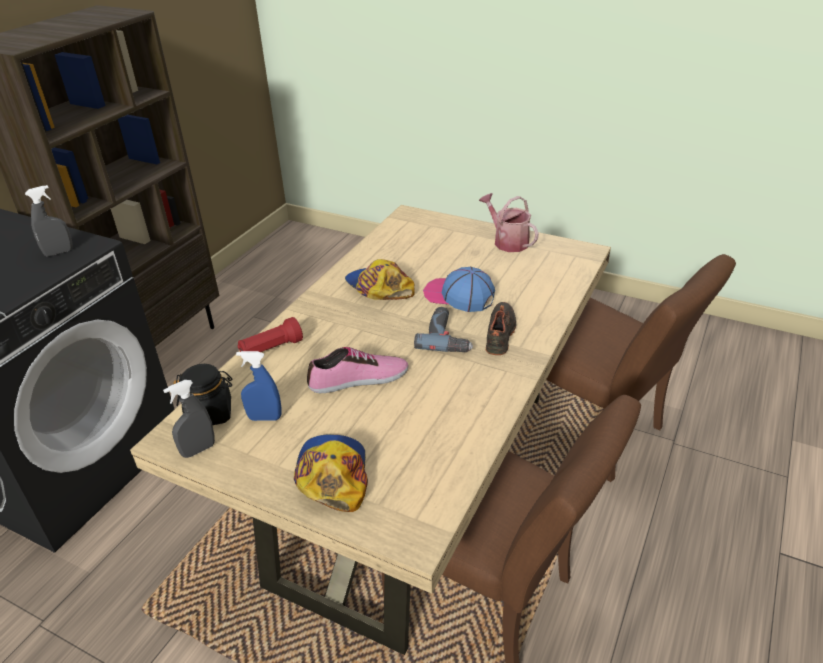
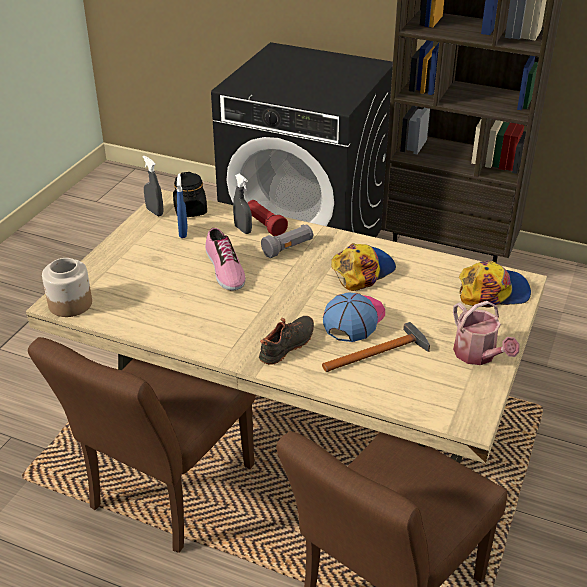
camera: 85 degrees right, 0 degrees up
(59, 252) = (328, 97): grey spray bottle -> grey spray bottle (243, 229)
(327, 332) = (288, 248): none -> grey flashlight
(333, 475) = (121, 266): cap -> cap (493, 291)
(420, 521) = (70, 304): none -> jar
(447, 337) = (283, 313): power drill -> none
(501, 334) = (288, 346): black shoe -> black shoe turned 60 degrees counterclockwise
(507, 241) = (478, 355): watering can -> watering can turned 105 degrees clockwise
(507, 285) = (379, 352): none -> hammer

